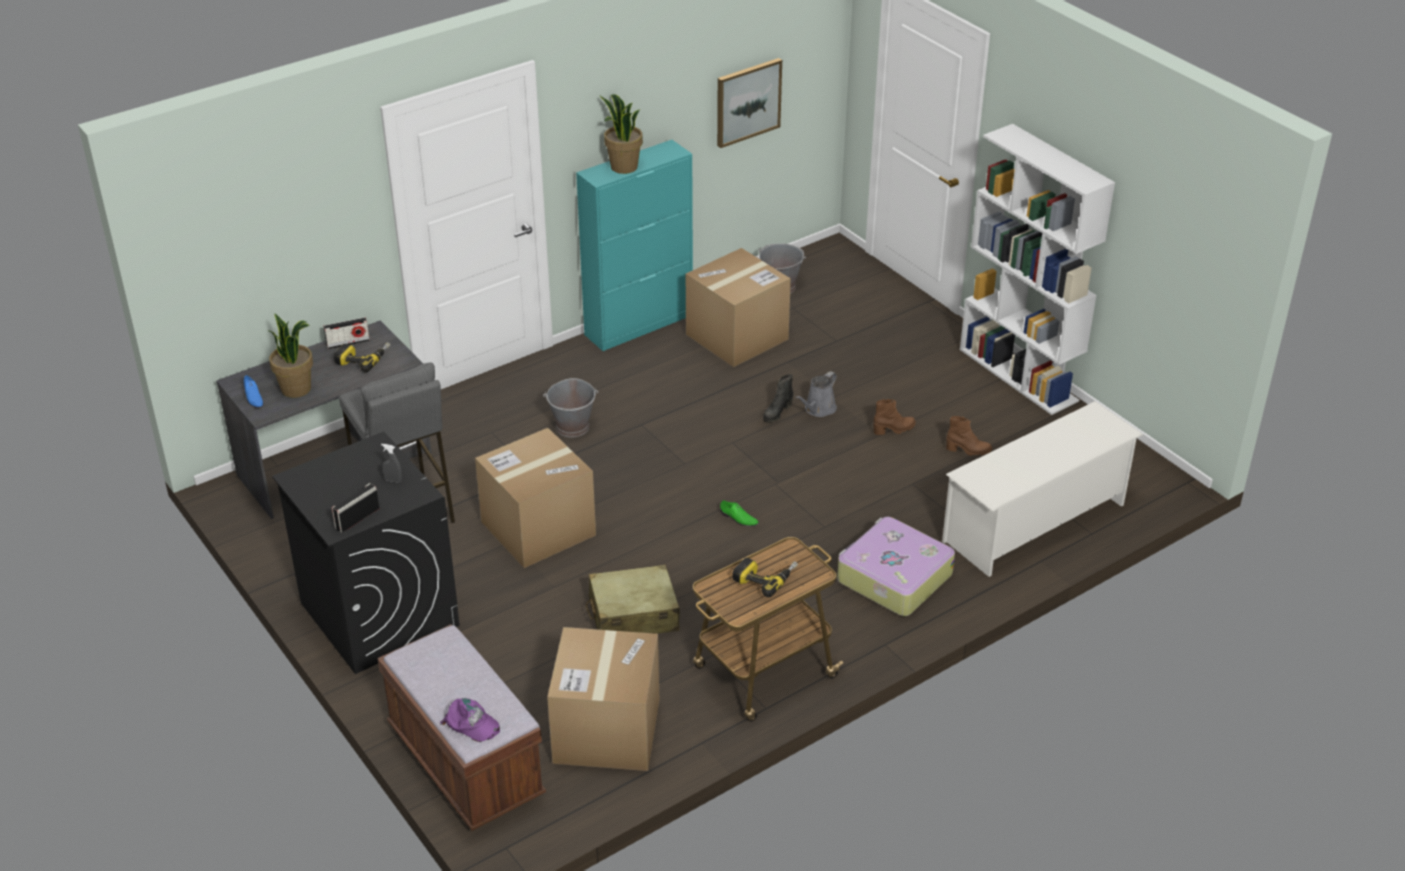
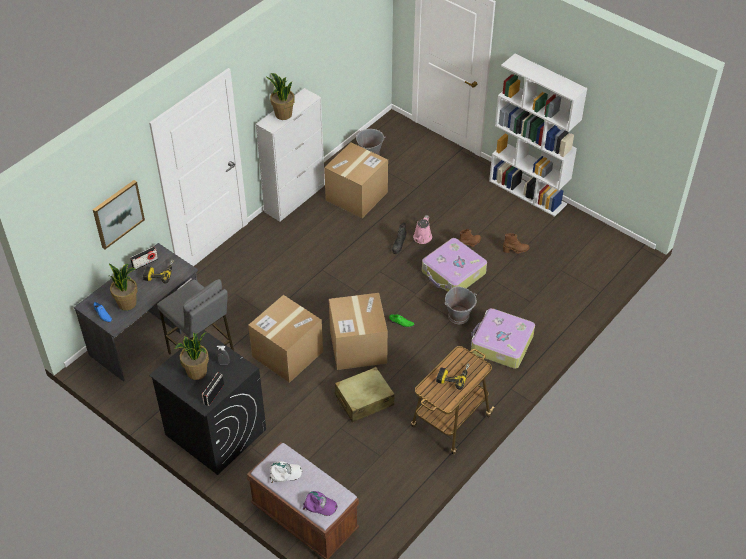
camera: 15 degrees left, 10 degrees up
(346, 485) = (197, 372): none -> potted plant
(436, 667) = (285, 473): none -> white cap
(573, 427) = (282, 279): grey bucket -> grey bucket (459, 316)
(606, 731) = (376, 478): cardboard box -> cardboard box (358, 347)
(639, 324) = (295, 198): turquoise cabinet -> white cabinet
(747, 102) = (342, 53): picture -> picture (118, 213)
(818, 409) = (421, 238): grey watering can -> pink watering can
(851, 465) = (453, 273): none -> suitcase
(1035, 523) = (567, 291): white shoe rack -> none

